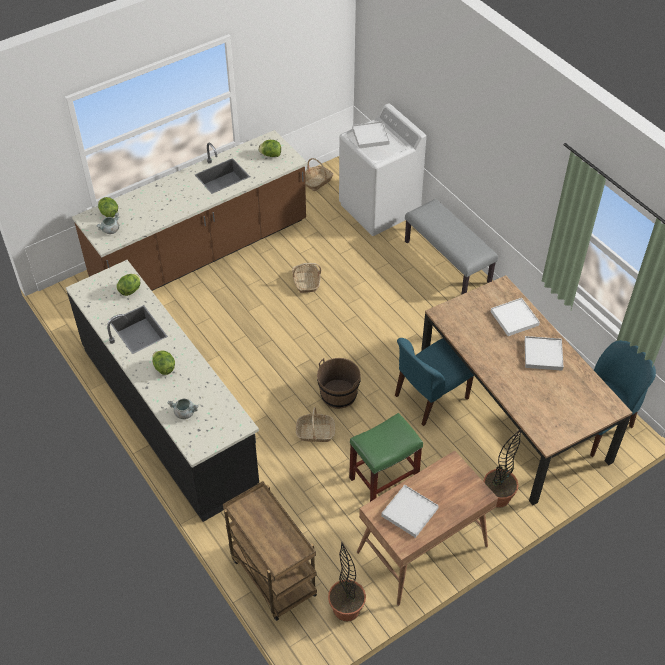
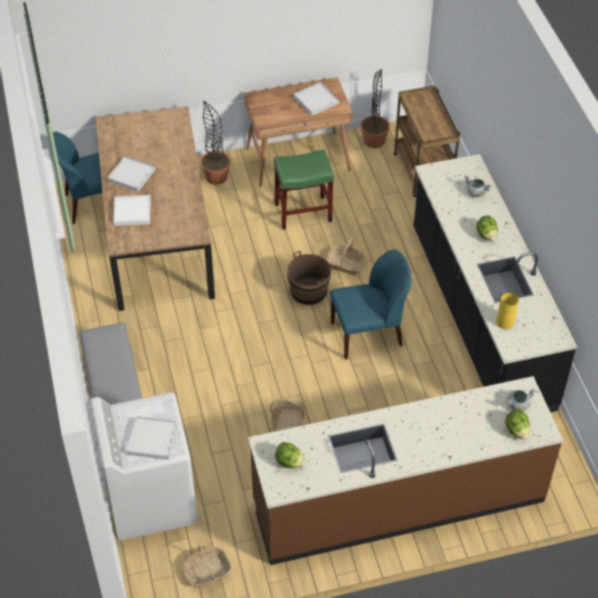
camera: 160 degrees left, 0 degrees up
(130, 290) = (505, 322): lettuce -> yellow vase
(430, 397) = (224, 265): blue chair -> blue chair (368, 334)

